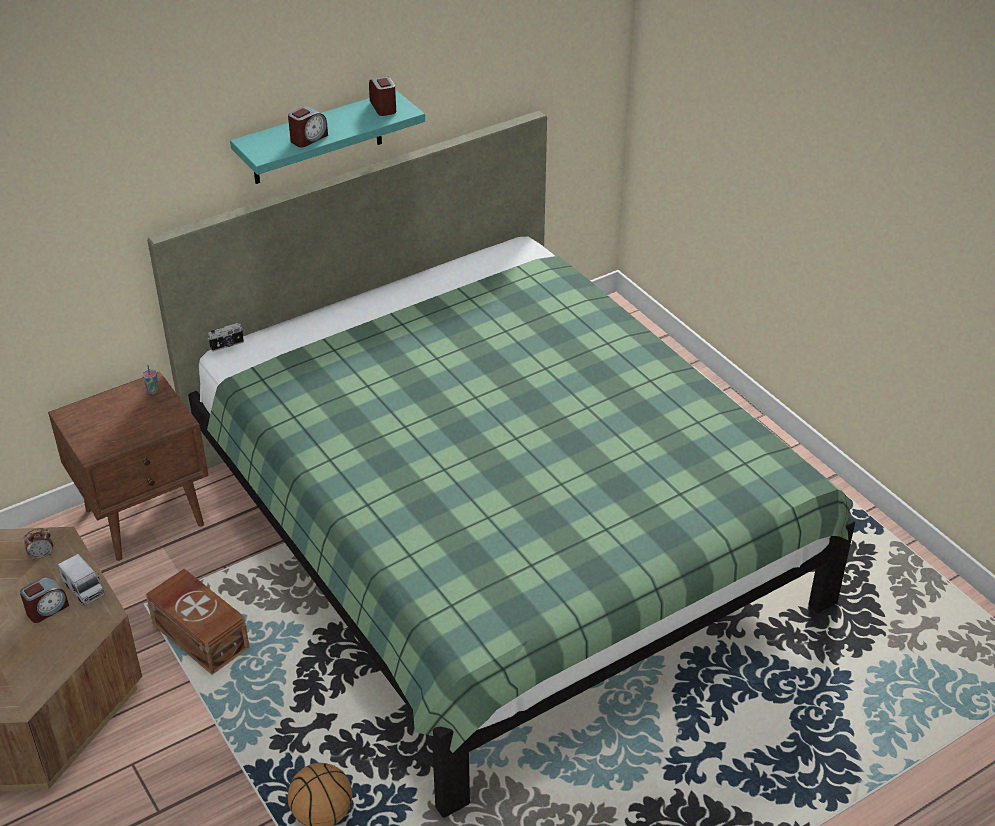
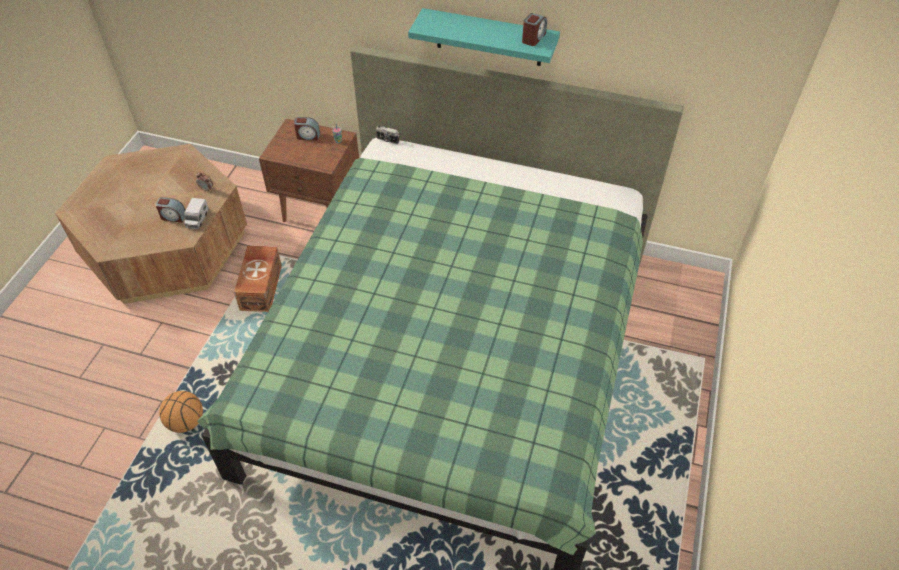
camera: 50 degrees right, 10 degrees up
(308, 138) = (460, 32): alarm clock -> alarm clock (308, 136)

